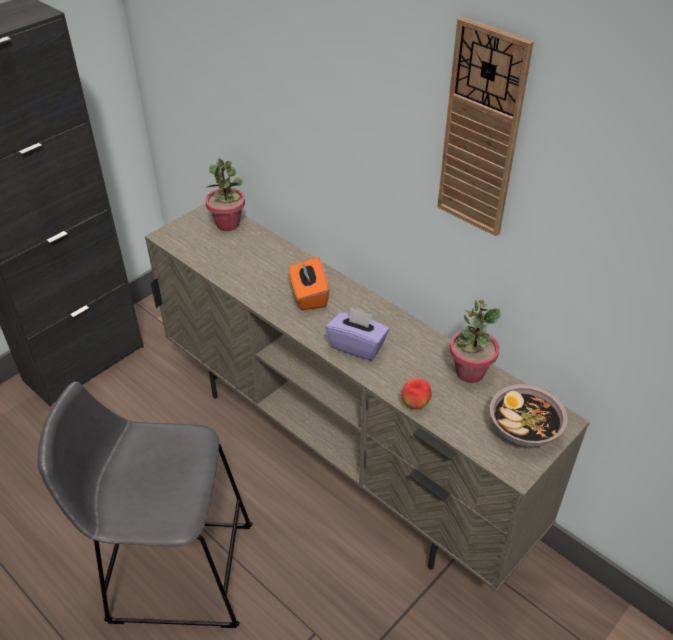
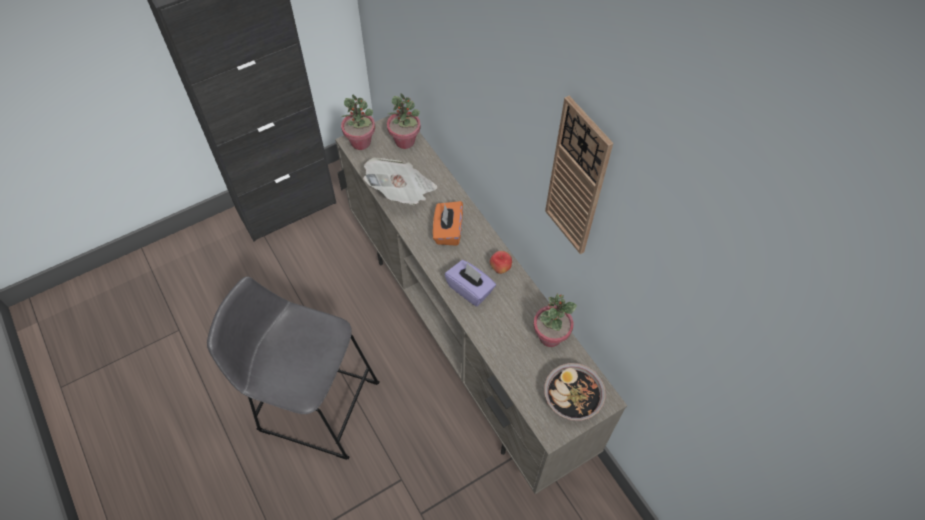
camera: 15 degrees right, 15 degrees up
(176, 233) = (361, 142): none -> potted plant
(241, 270) = (402, 192): none -> newspaper
(415, 404) = (496, 354): apple -> apple (500, 268)

